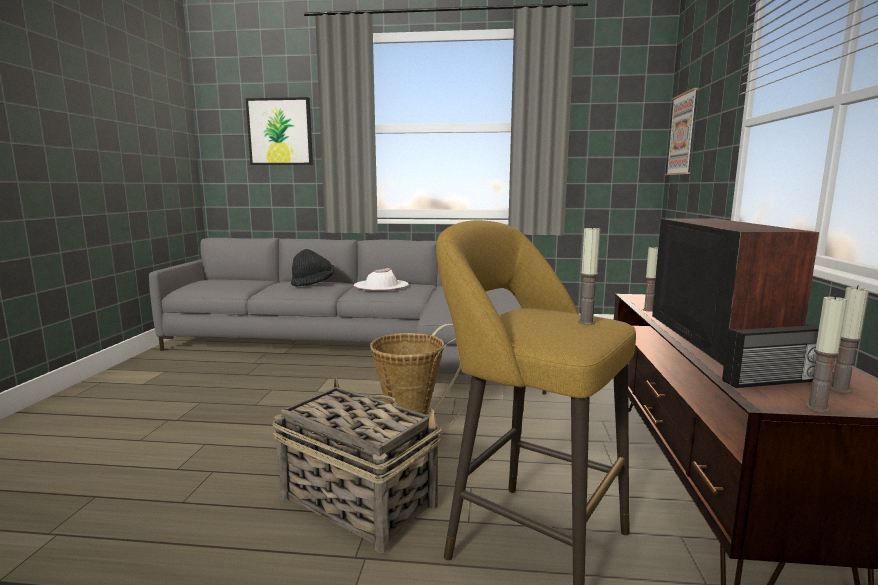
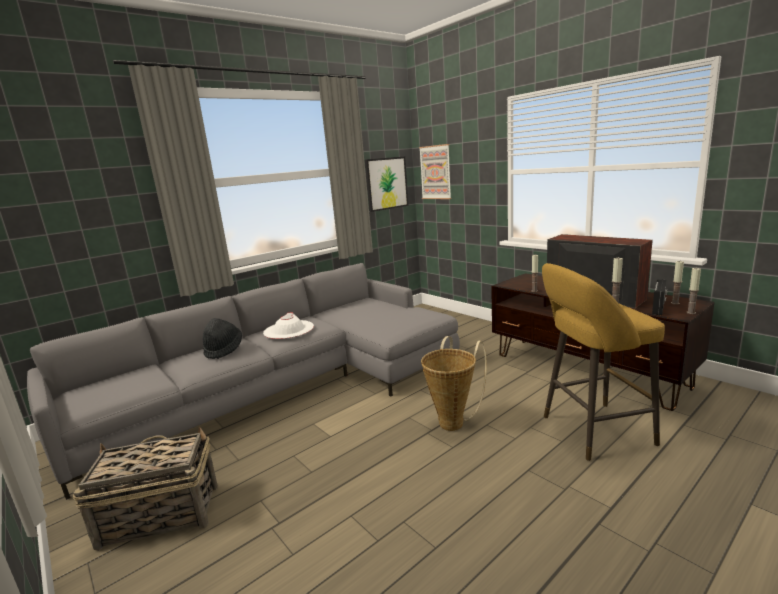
camera: 45 degrees left, 5 degrees up
(280, 132) = (94, 196): picture -> picture (386, 183)
(357, 501) = (508, 469): basket -> basket (159, 515)

